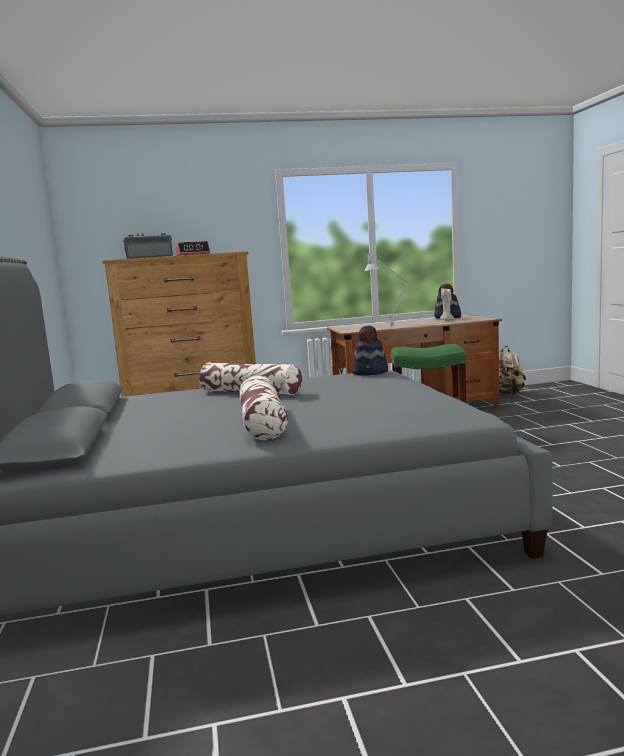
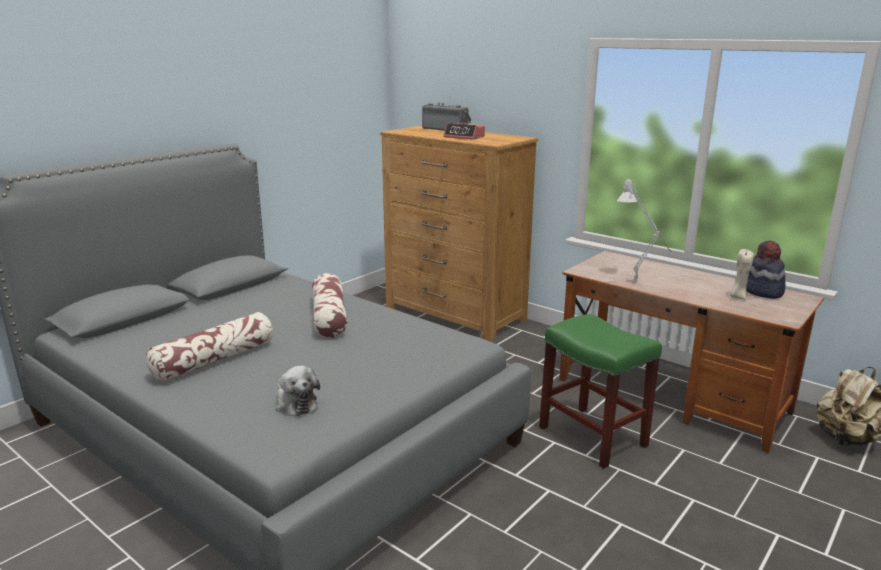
camera: 50 degrees right, 10 degrees up
(370, 373) = (459, 341): hat -> none
(400, 406) = (295, 403): none -> plush toy

